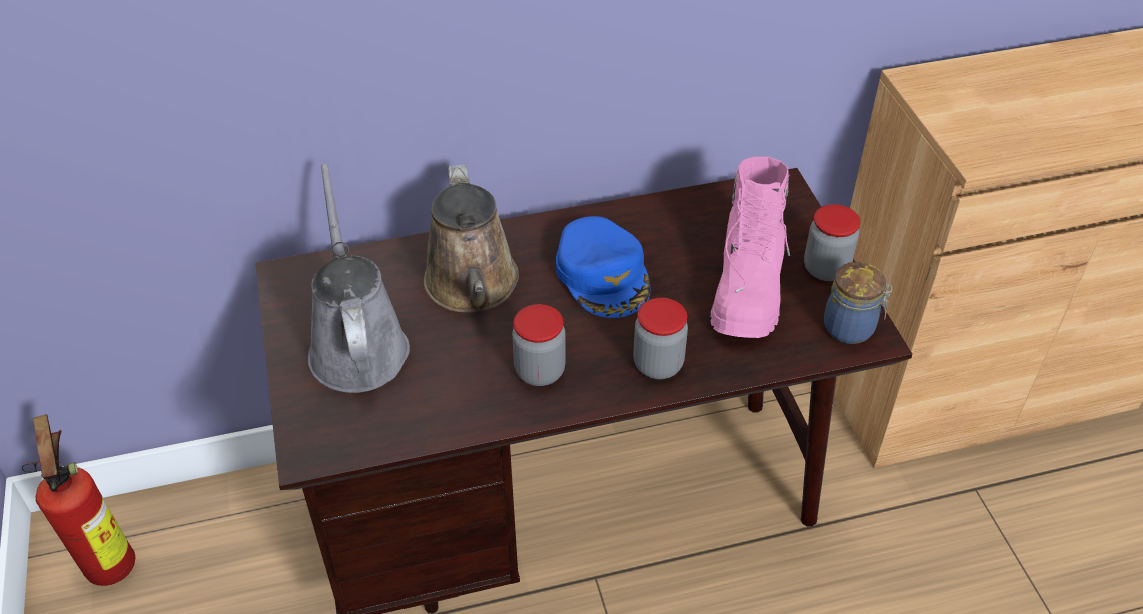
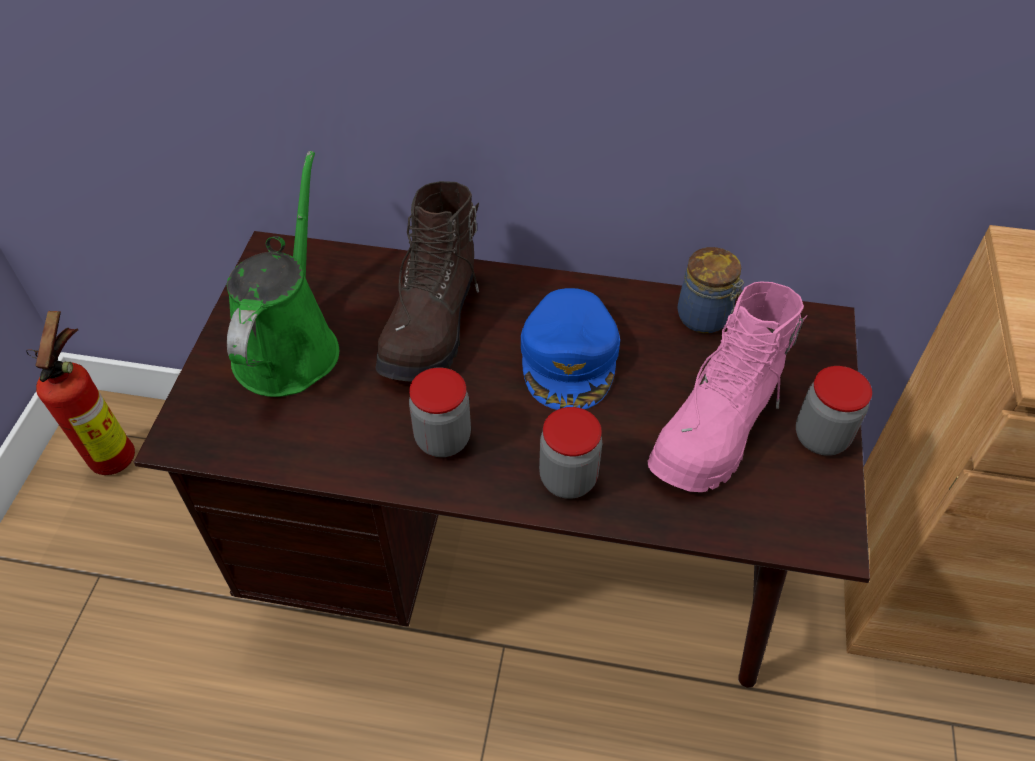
camera: 25 degrees right, 5 degrees up
(357, 345) = (289, 345): grey watering can -> green watering can
(473, 286) = (433, 324): brown watering can -> brown boot
(851, 328) = (811, 519): jar -> jar (705, 318)

